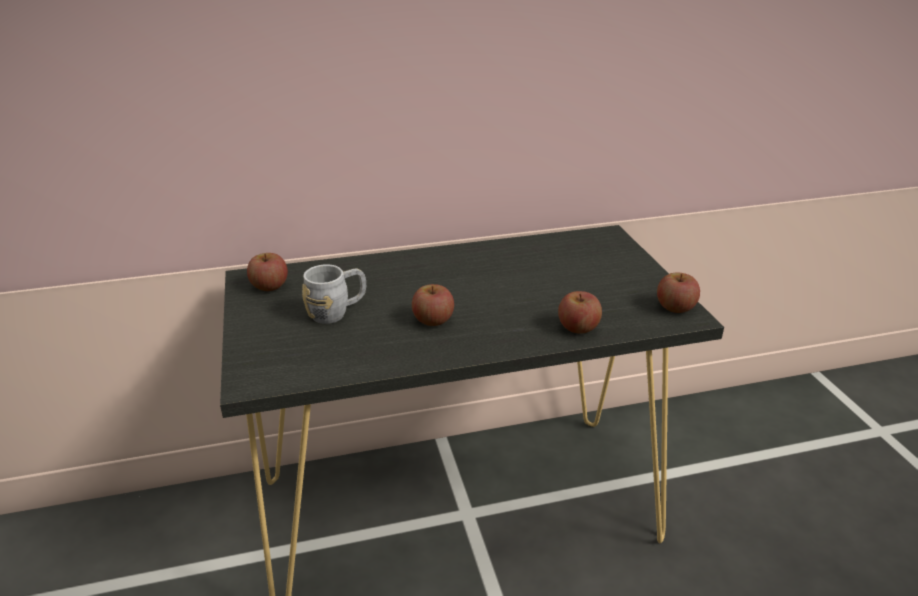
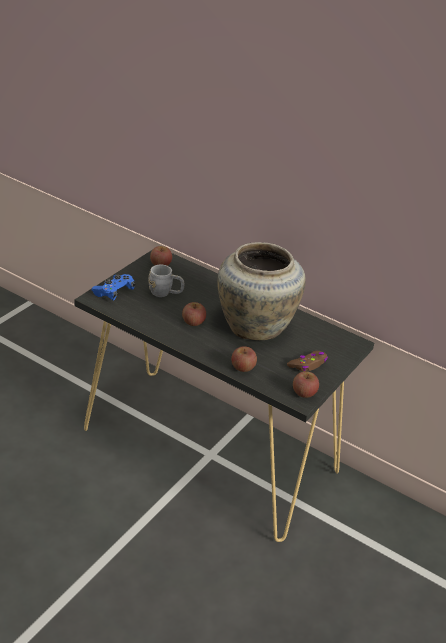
camera: 45 degrees right, 5 degrees up
(266, 355) = (114, 292): none -> blue game controller
(500, 278) = (255, 326): none -> beige vase
(620, 280) = (308, 365): none -> brown game controller

